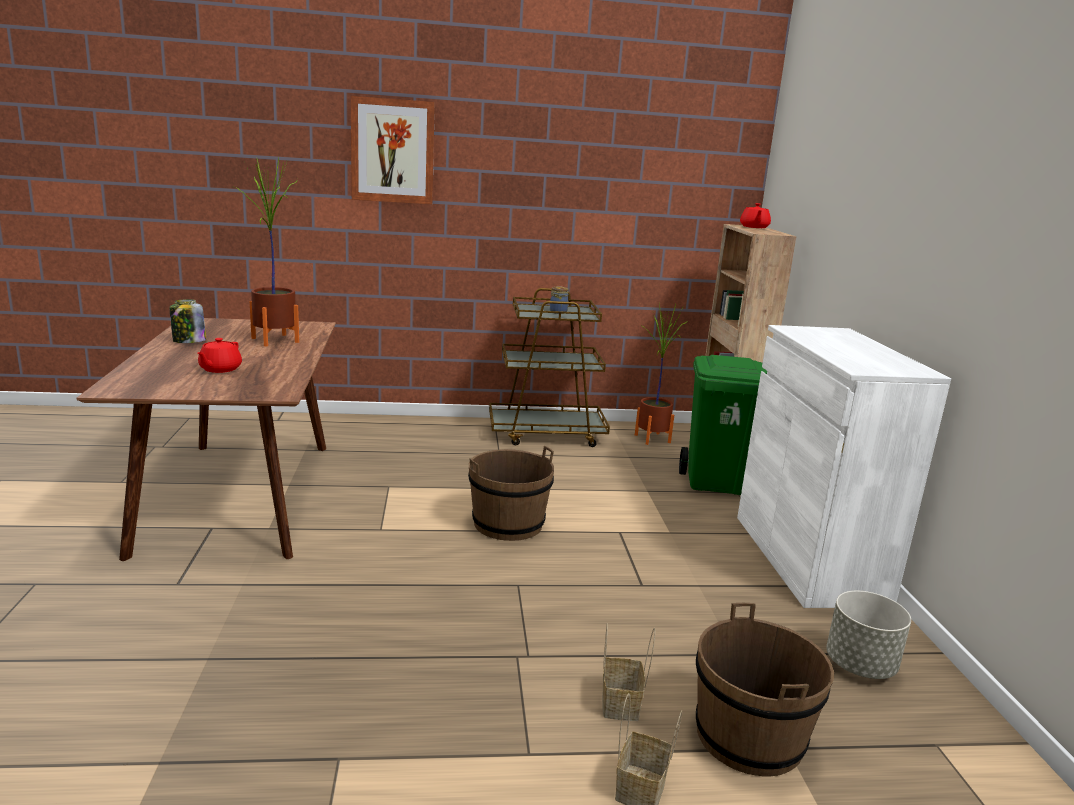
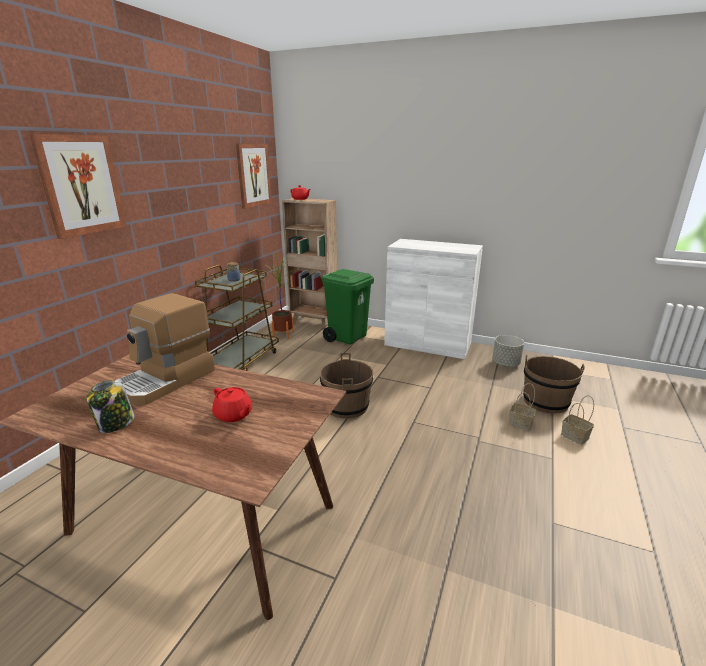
camera: 60 degrees left, 5 degrees up
(275, 340) = (167, 380): potted plant -> coffee machine
(694, 178) = (253, 175): none -> picture

